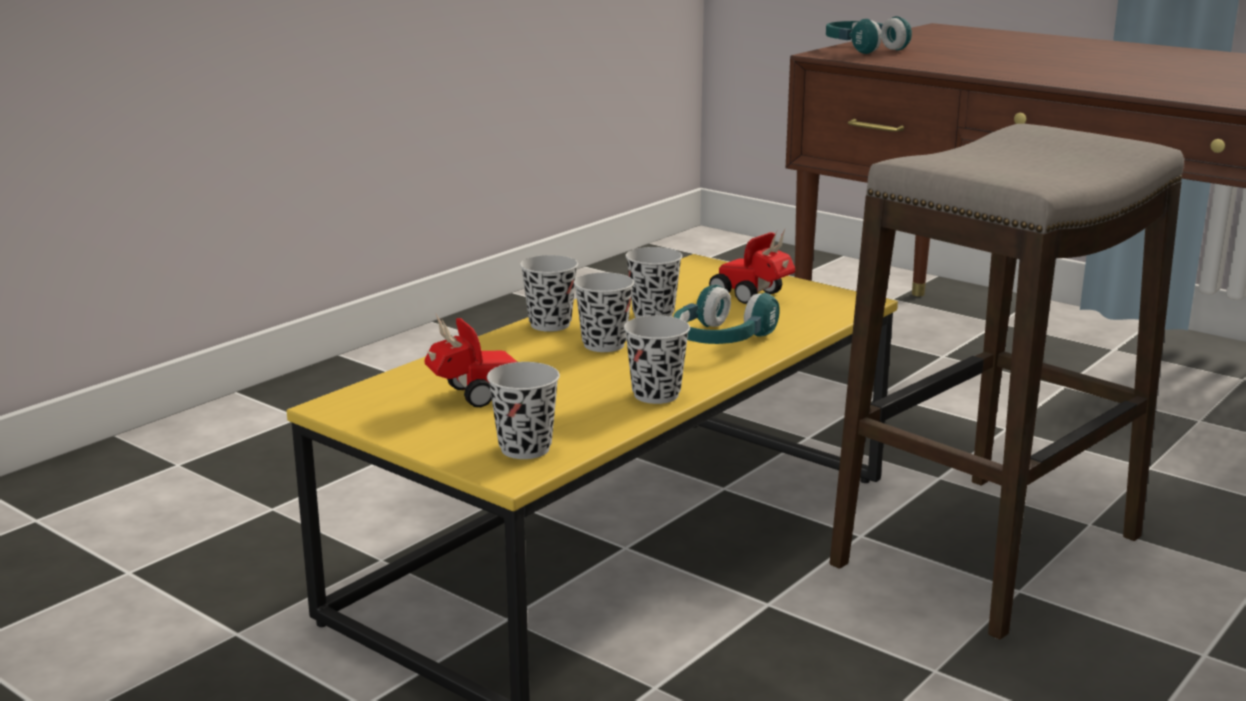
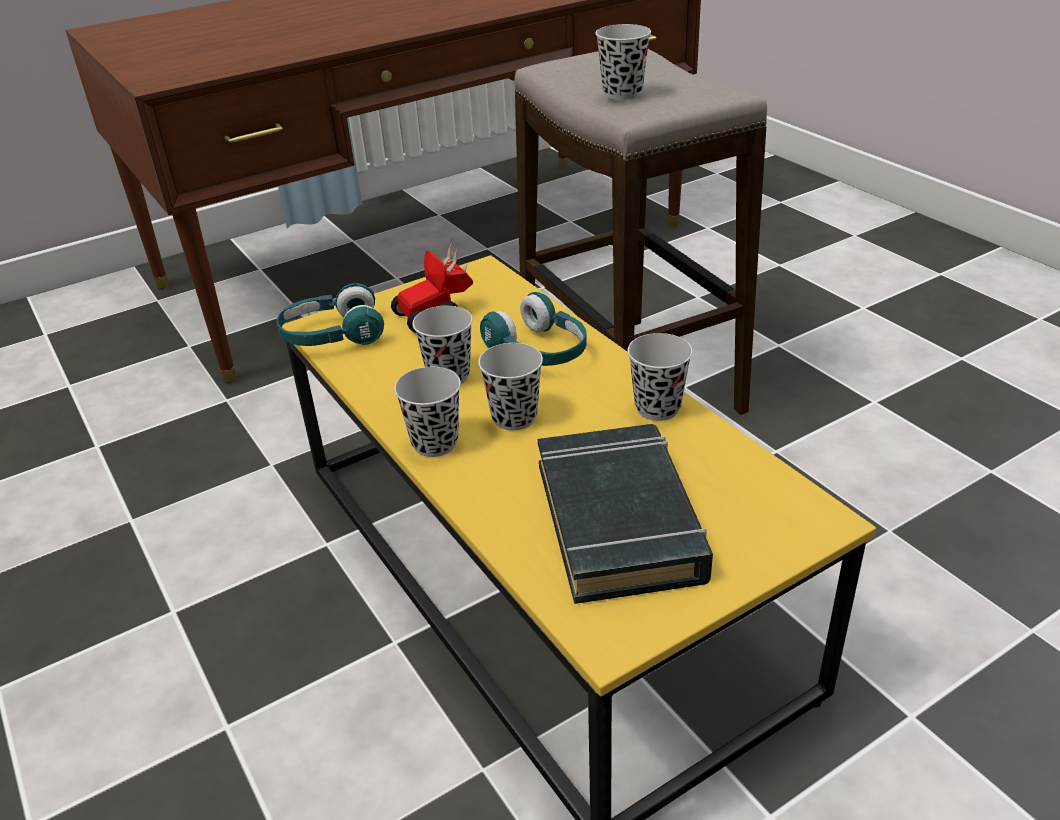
camera: 70 degrees left, 15 degrees up
(475, 396) = (619, 521): toy car -> black book
(525, 448) = (765, 504): black cup -> black cup (622, 93)
(863, 49) = (155, 68): turquoise headphones -> turquoise headphones (332, 336)

